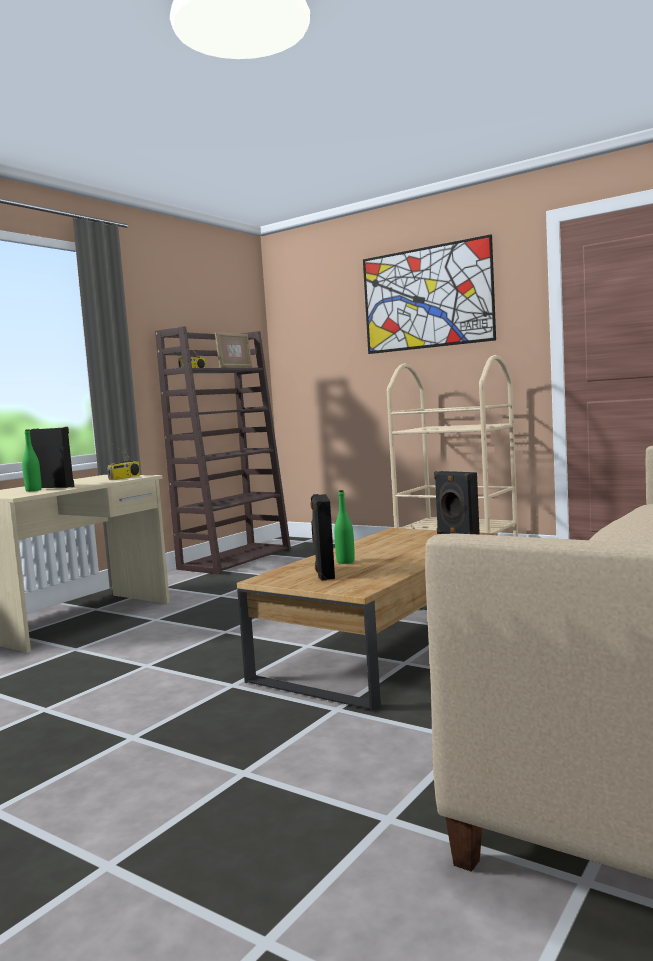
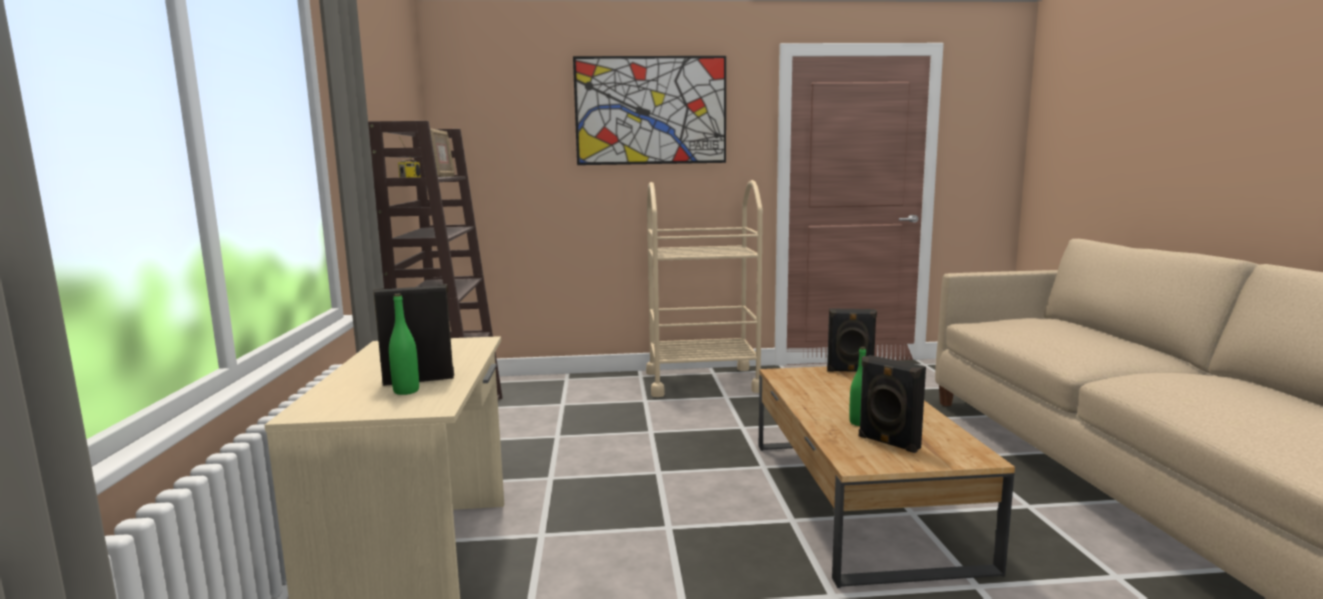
camera: 40 degrees left, 5 degrees up
(124, 477) = (460, 346): radio -> none

